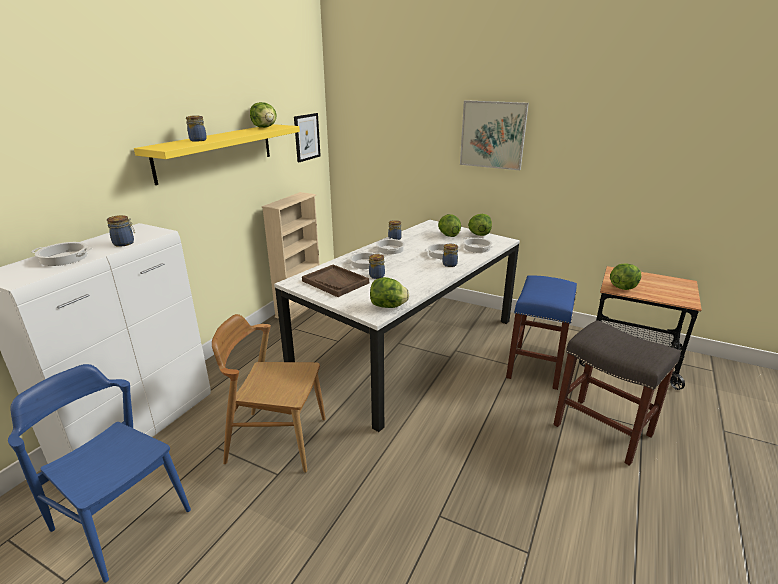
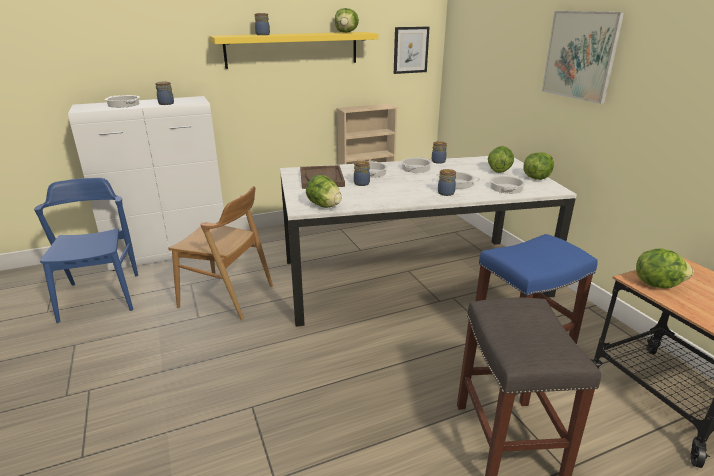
camera: 40 degrees right, 0 degrees up
(277, 440) = (227, 296): brown chair -> brown chair turned 150 degrees clockwise

